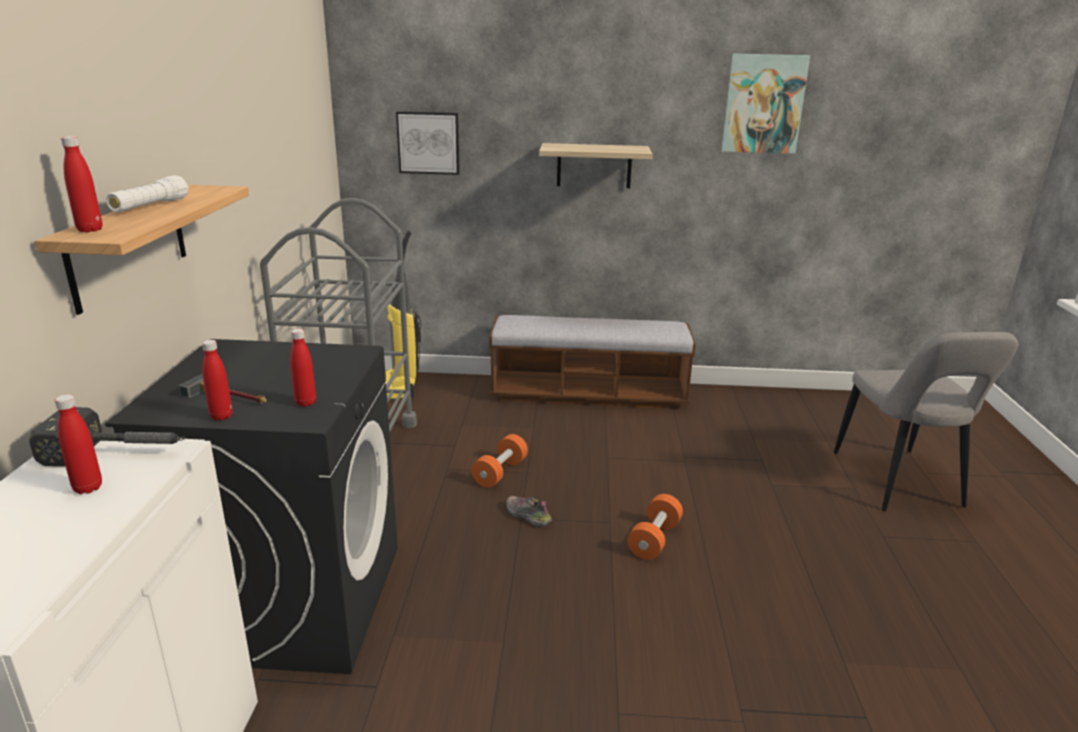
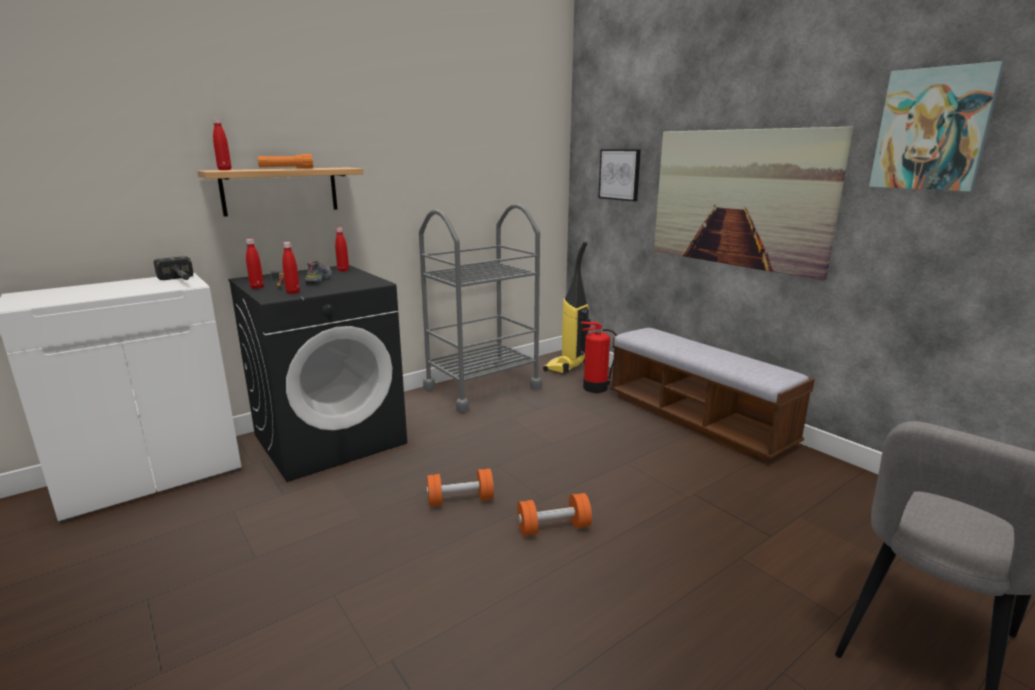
camera: 50 degrees right, 5 degrees down
(88, 488) = (142, 287): red bottle -> red bottle (343, 270)
(150, 206) = (286, 168): white flashlight -> orange flashlight
(463, 400) = (594, 388): none -> fire extinguisher
(500, 472) = (535, 435): orange dumbbell -> orange dumbbell (460, 500)
(526, 516) = (502, 466): shoe -> shoe (318, 280)
(594, 165) = (739, 198): shelf -> picture

